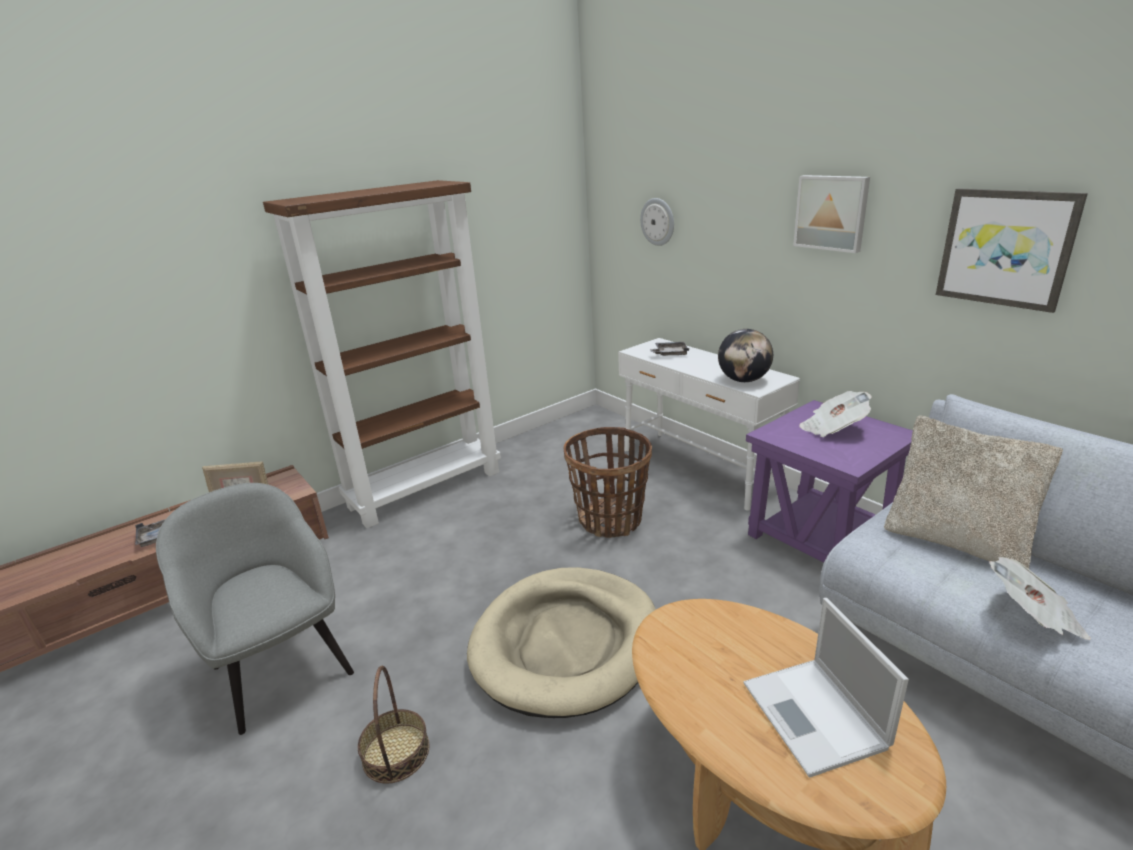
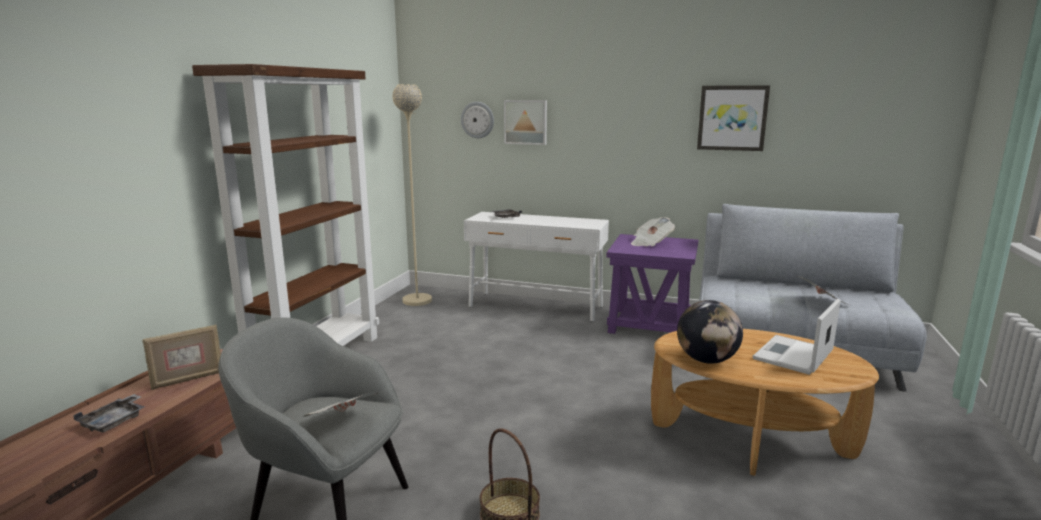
camera: 35 degrees left, 10 degrees down
(249, 609) = (342, 423): none -> newspaper
(566, 643) = (559, 415): beige dog bed -> none
(581, 429) = (417, 300): none -> beige floor lamp
(610, 520) = (507, 345): basket -> none
(743, 380) = (577, 224): globe -> globe (707, 360)
(816, 717) = (793, 356): laptop -> laptop turned 90 degrees clockwise
(831, 212) = (623, 104): picture -> picture (526, 122)
(957, 538) = (754, 284): beige pillow -> none

